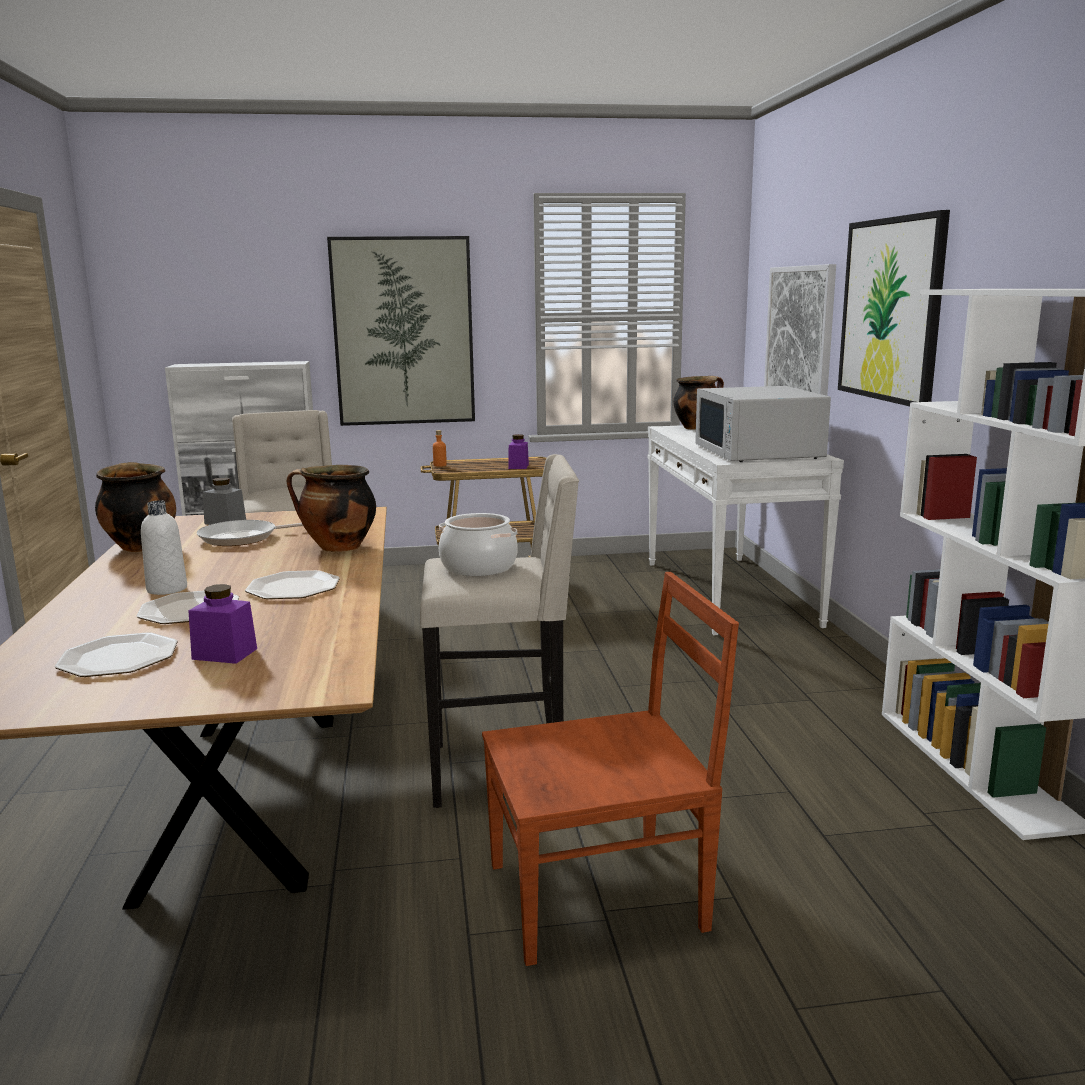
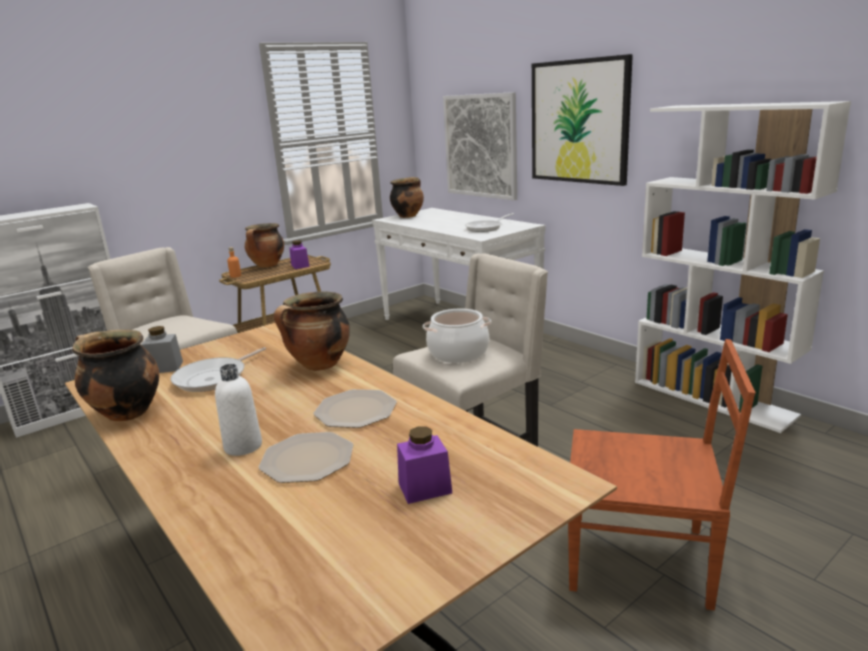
camera: 30 degrees left, 5 degrees up
(120, 657) = (340, 527): plate -> none
(403, 332) = (169, 167): picture -> none
(486, 461) = (267, 266): none -> cooking pot
(602, 895) = (642, 560): brown chair -> brown chair turned 60 degrees clockwise
(758, 452) = (486, 228): white microwave -> frying pan

